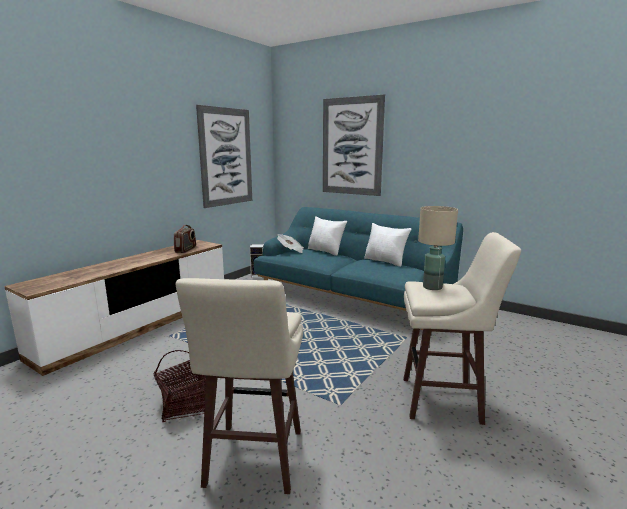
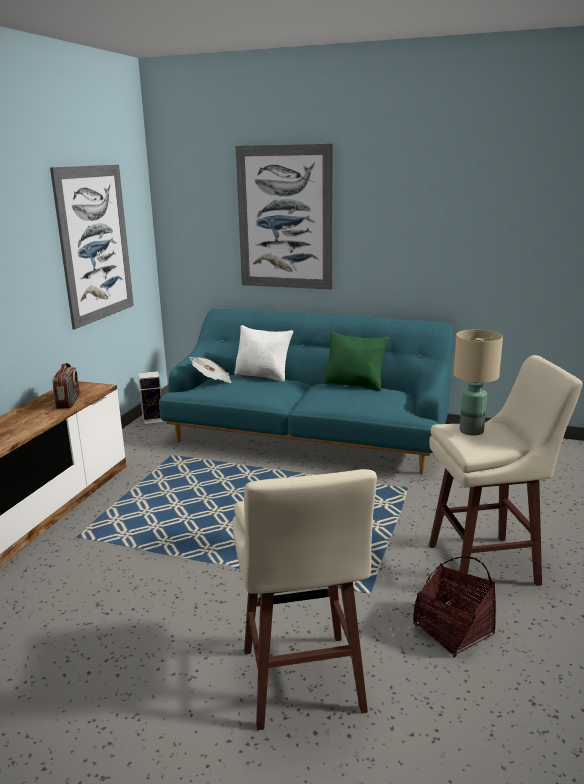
camera: 15 degrees left, 5 degrees up
(184, 405) = (168, 634): basket -> basket (452, 630)
(385, 261) = (355, 384): white pillow -> green pillow

